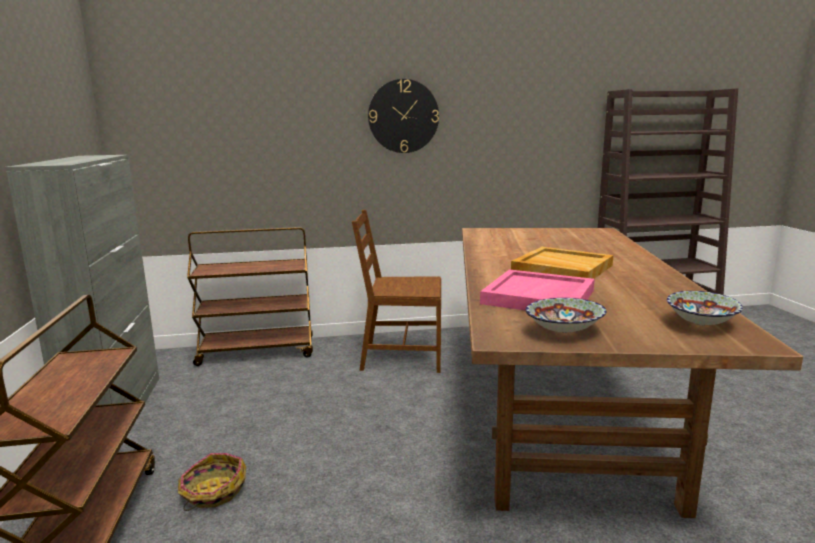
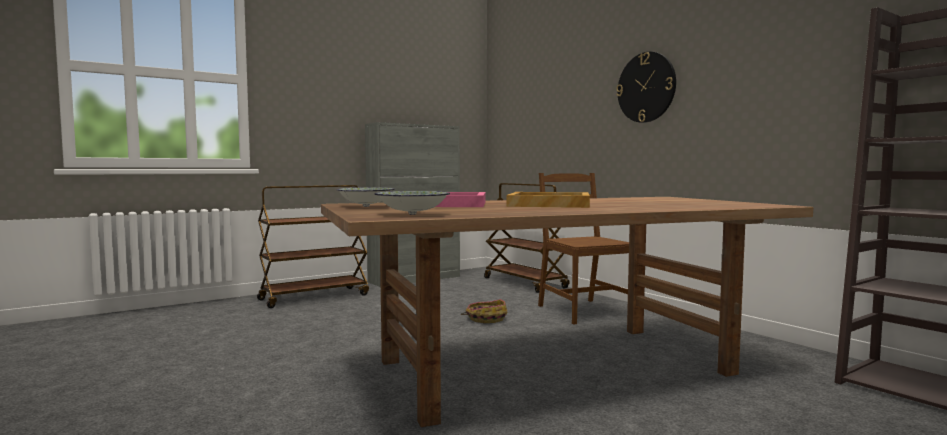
camera: 65 degrees right, 10 degrees down
(212, 492) = (355, 306): basket -> basket (486, 318)

